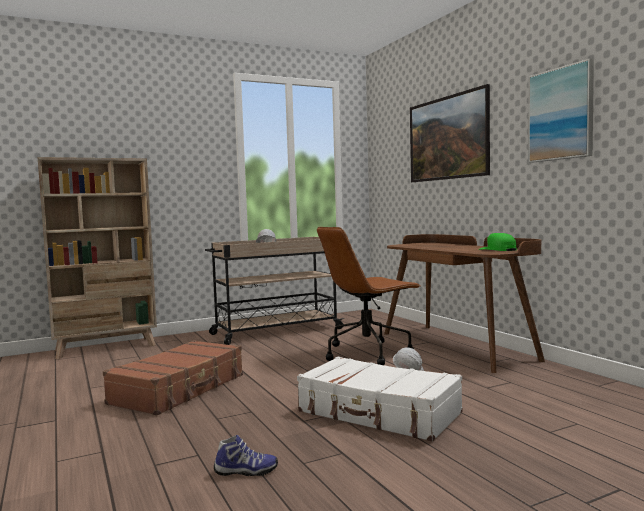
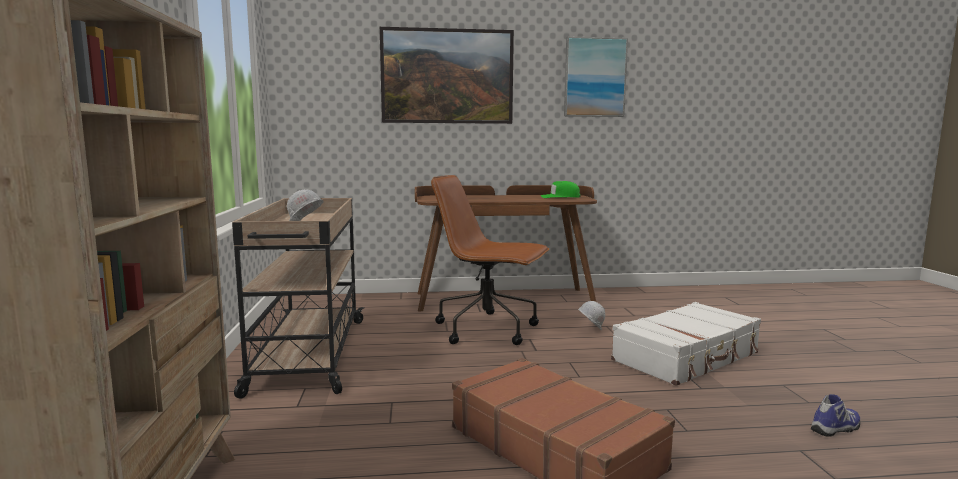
camera: 70 degrees left, 5 degrees up
(246, 472) = (836, 429): shoe -> shoe turned 45 degrees clockwise
(368, 353) = (488, 329): brown office chair -> brown office chair turned 120 degrees clockwise

